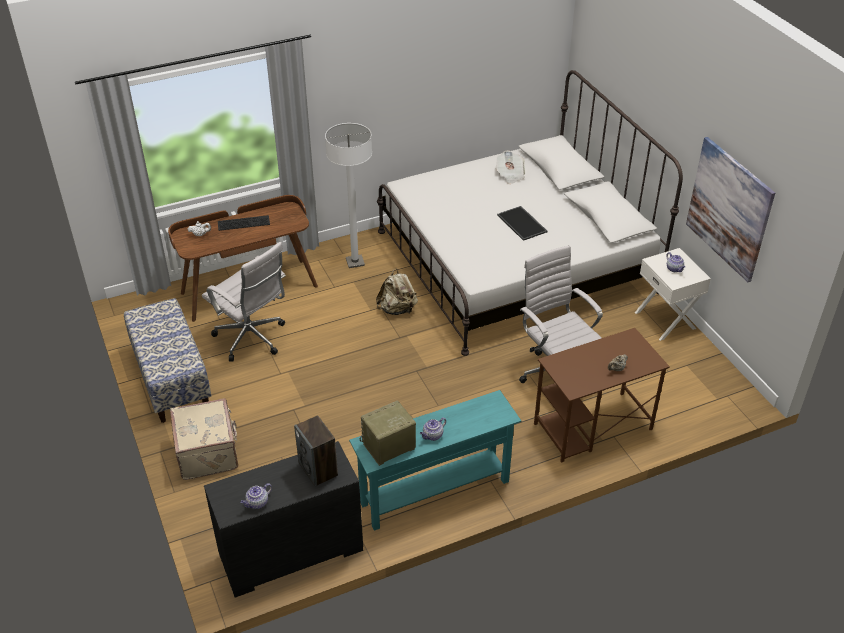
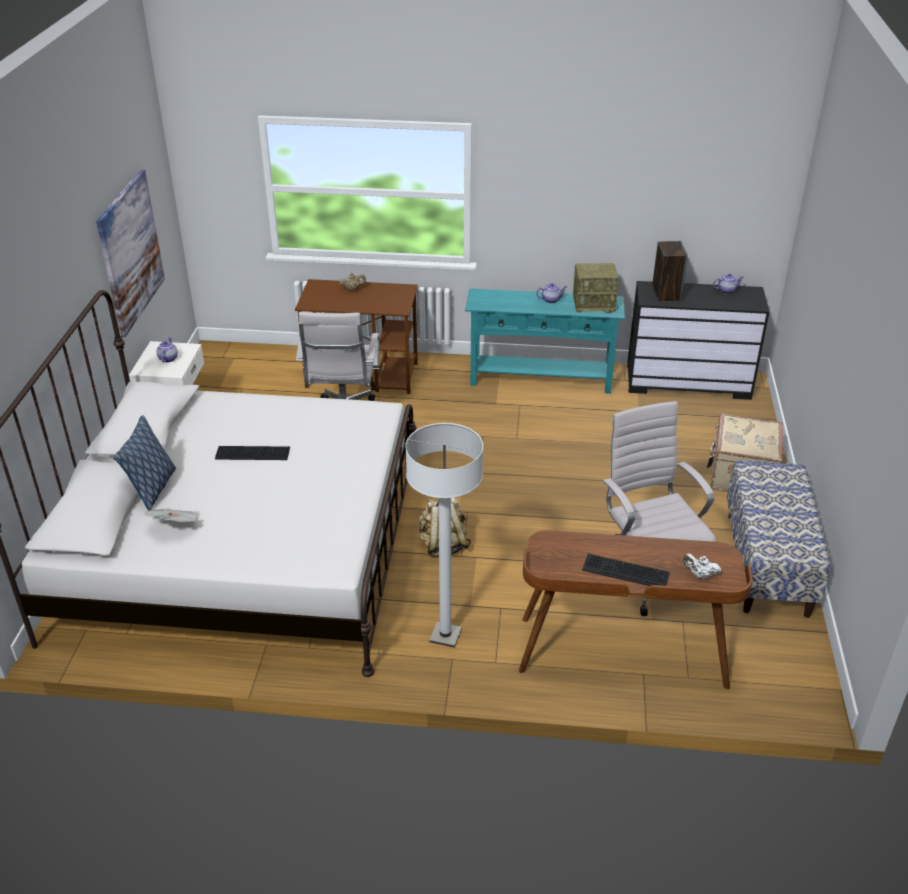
camera: 150 degrees left, 5 degrees down
(523, 223) = (252, 452): tray -> keyboard
(548, 186) = (152, 489): none -> pillow

